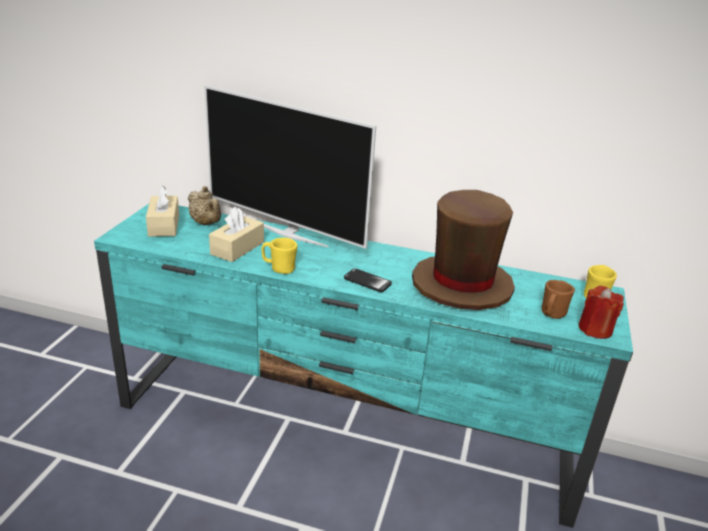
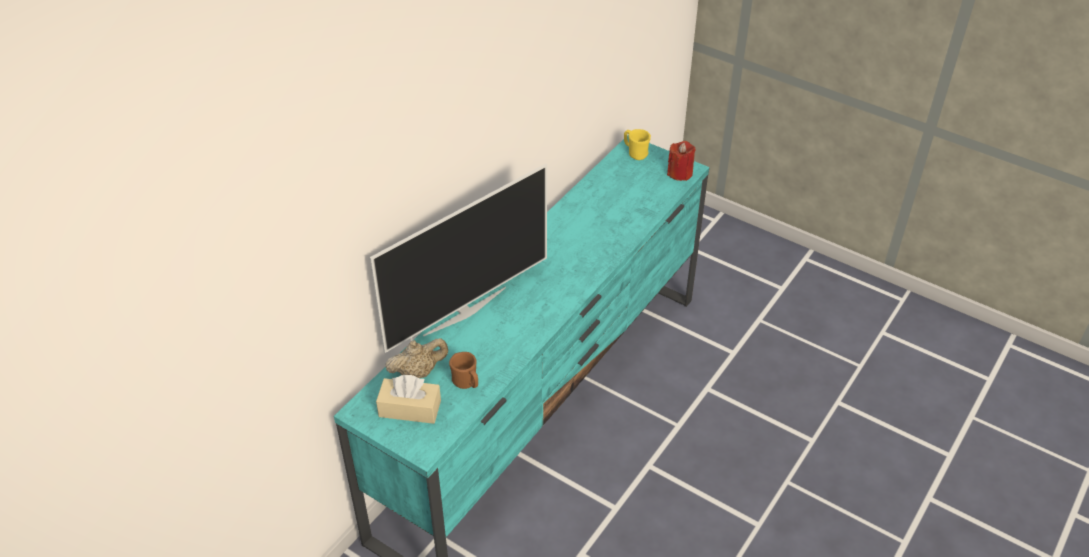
camera: 70 degrees left, 15 degrees up
(237, 248) = (485, 354): beige tissue box -> none
(279, 268) = (537, 329): yellow mug -> none
(367, 281) = (577, 276): phone -> none
(461, 285) = (599, 221): brown hat -> none
(552, 314) = (655, 187): brown mug -> brown mug (466, 383)

